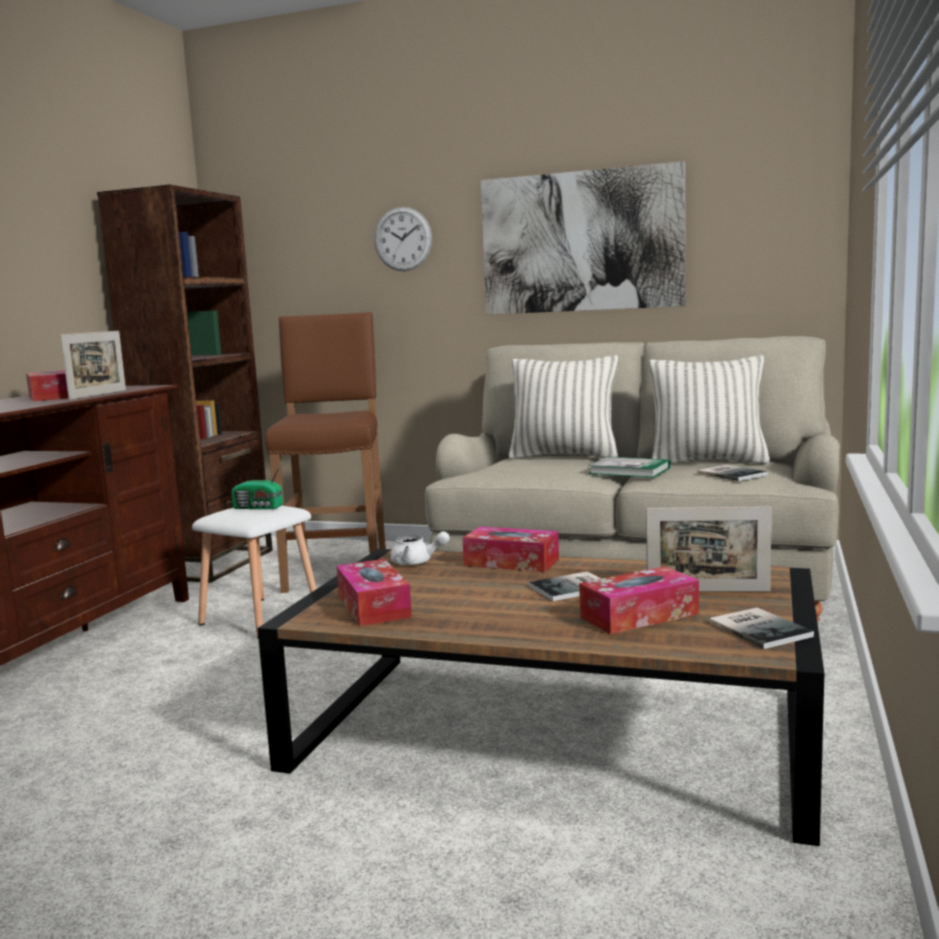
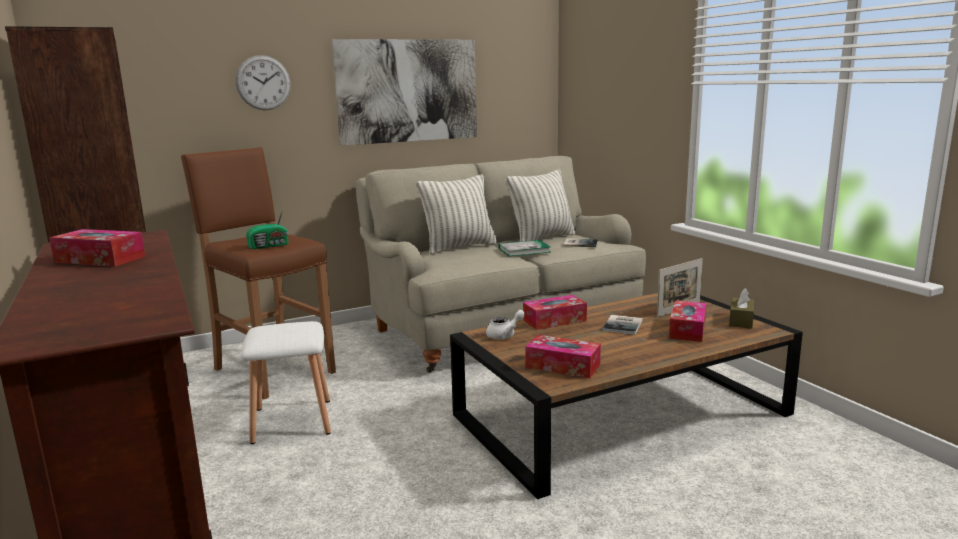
camera: 45 degrees left, 5 degrees up
(98, 394) = (153, 250): picture frame -> none
(259, 507) = (286, 328): radio -> radio (270, 246)
(760, 628) = (740, 320): book -> brown tissue box

